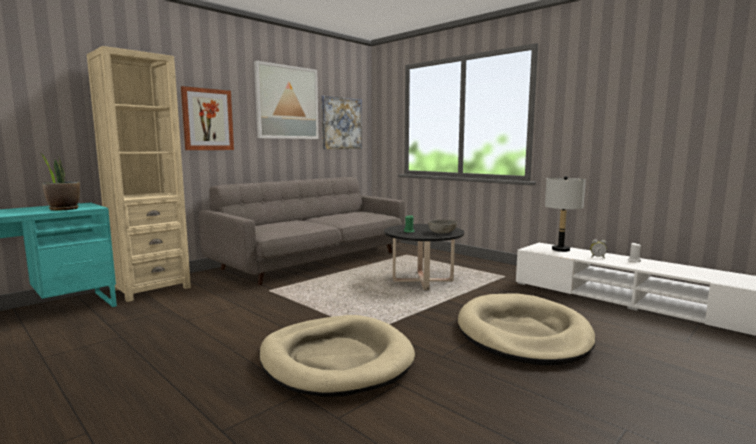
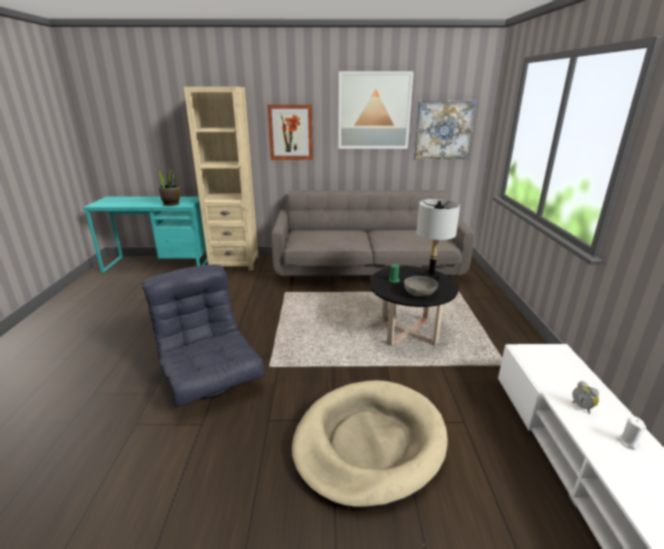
camera: 45 degrees right, 15 degrees up
(336, 360) = (210, 379): beige dog bed -> grey armchair
(561, 249) = (563, 369): grey table lamp -> grey table lamp (431, 276)

